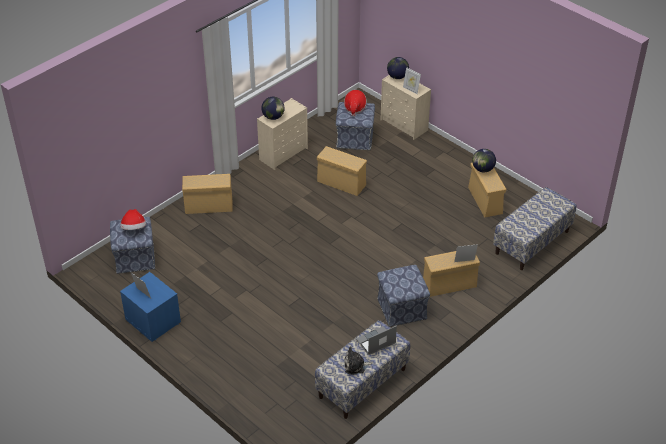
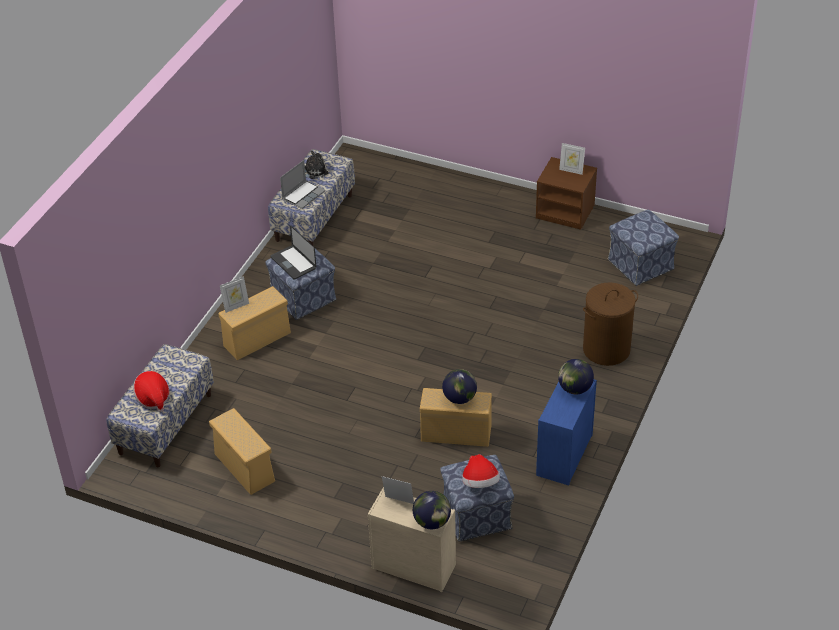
camera: 160 degrees right, 0 degrees up
(134, 228) = (641, 230): hat -> hat (153, 398)
(152, 321) = (566, 211): blue nightstand -> brown nightstand
(209, 206) = (606, 349): beige storage box -> brown laundry basket
(284, 154) = (564, 456): beige dresser -> blue dresser
(409, 279) = (293, 263): none -> laptop
(483, 169) = (249, 441): globe -> globe (459, 398)

